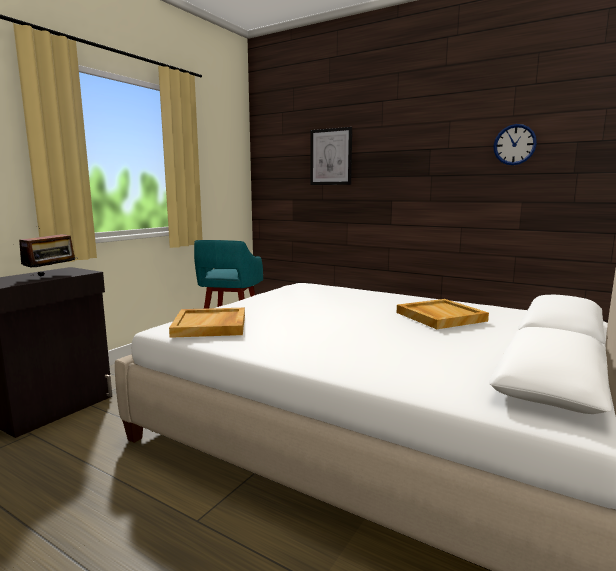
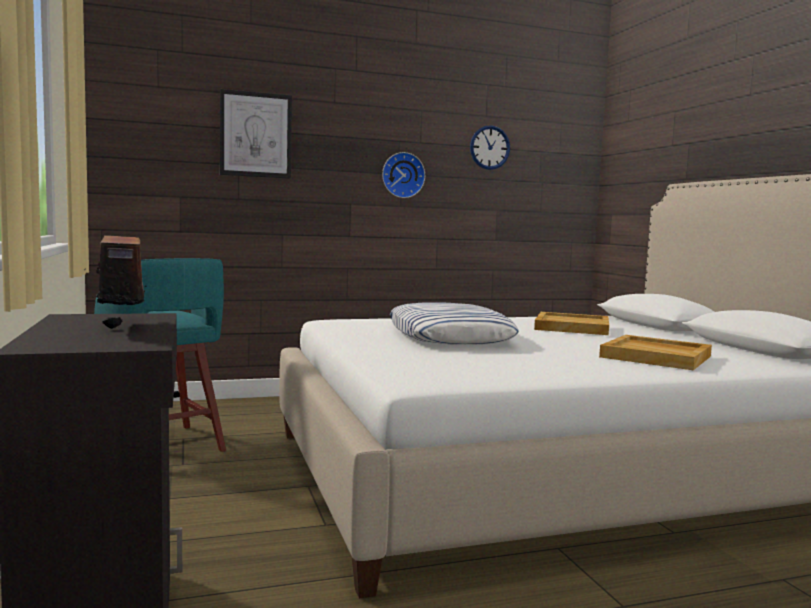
camera: 50 degrees left, 5 degrees down
(210, 326) = (452, 368): beige tray -> beige tray (657, 356)
(314, 306) = (449, 336): none -> pillow
(431, 176) = (402, 175): none -> wall clock

